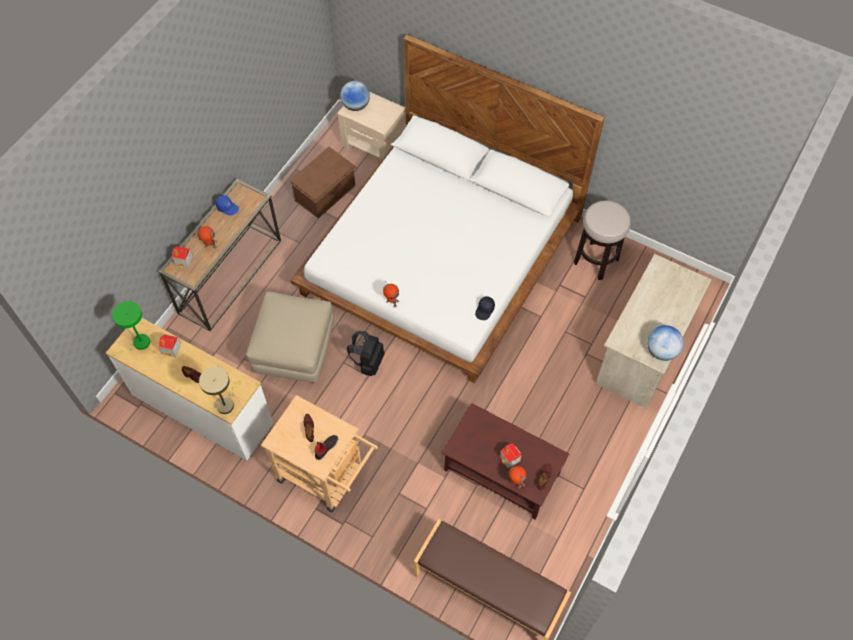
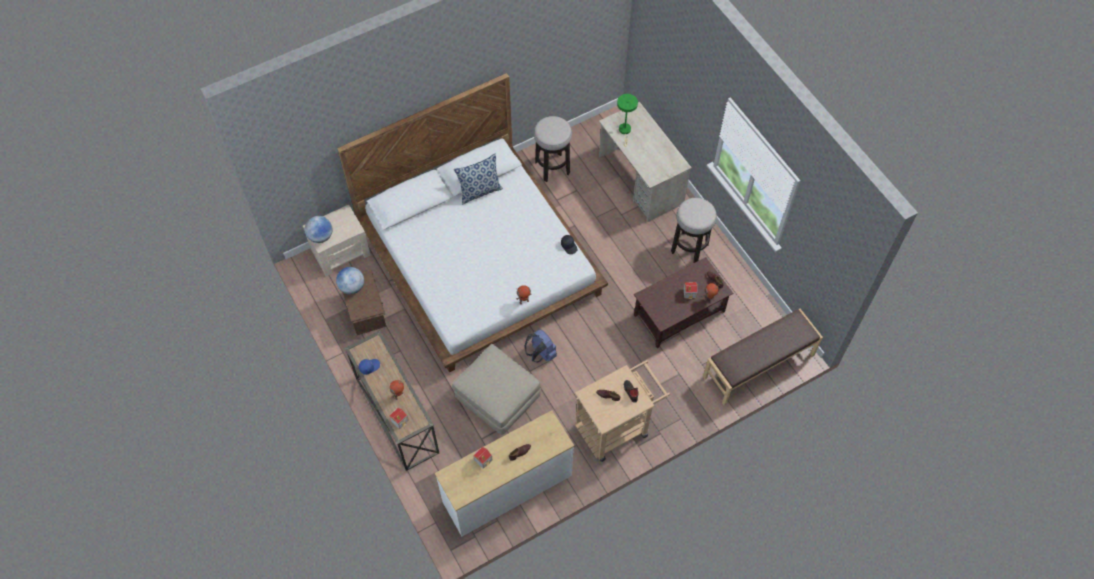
camera: 60 degrees left, 0 degrees up
(139, 344) = (463, 482): green table lamp -> green table lamp (625, 131)
(226, 403) = (555, 440): beige table lamp -> none
(368, 363) = (541, 354): black backpack -> blue backpack
(495, 200) = (480, 191): none -> pillow
(592, 442) = (689, 248): none -> stool
(661, 351) = (674, 159): globe -> globe (352, 287)

